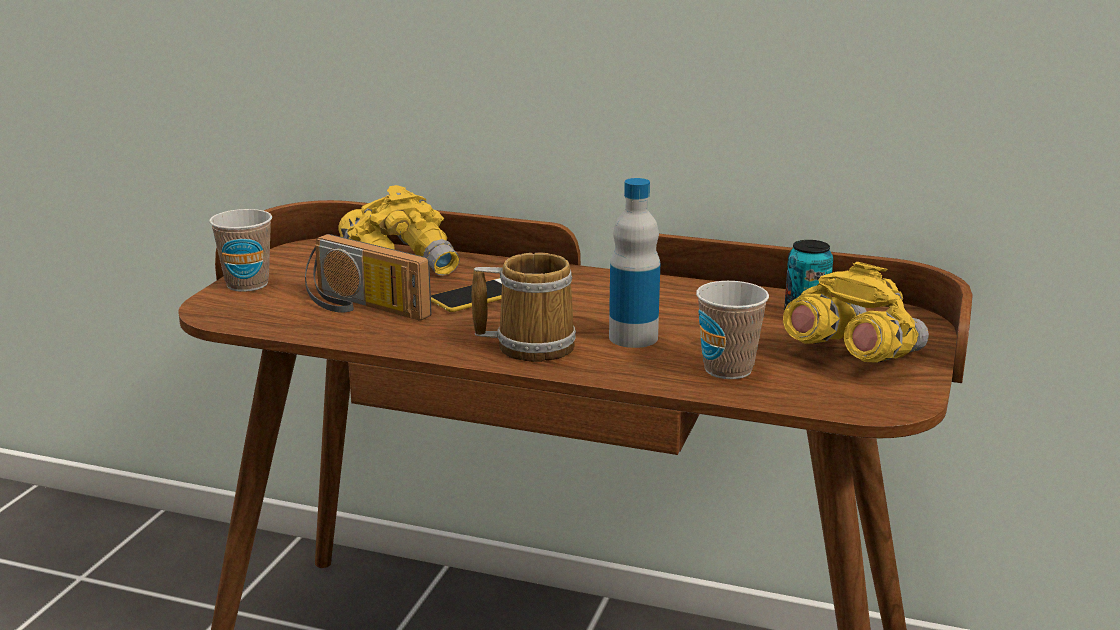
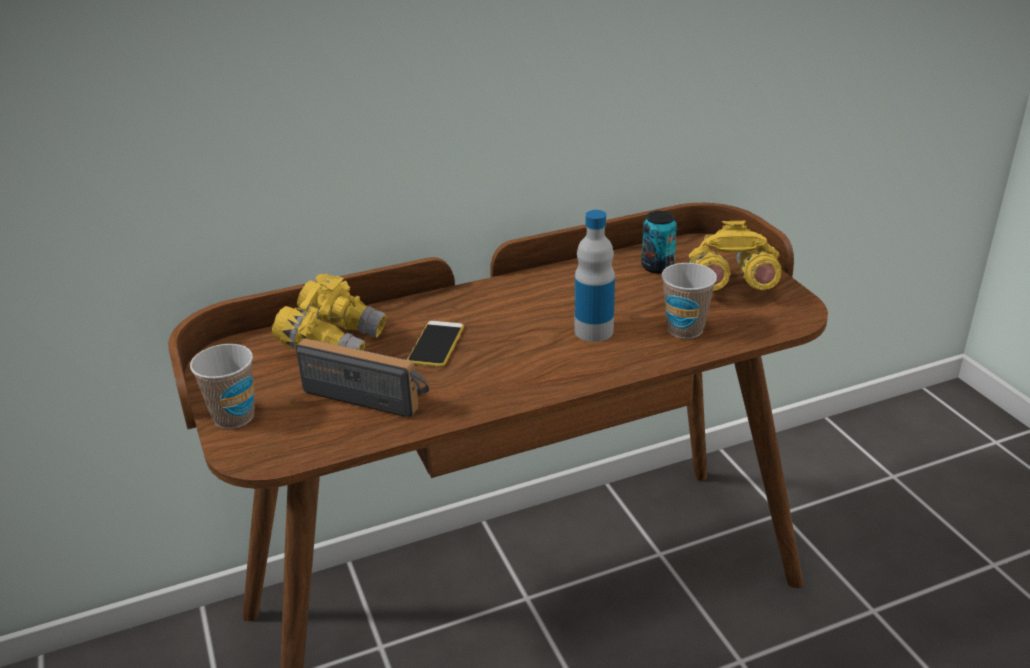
camera: 40 degrees left, 10 degrees up
(361, 307) = (370, 394): radio -> radio turned 150 degrees counterclockwise
(530, 345) = (543, 368): mug -> none

